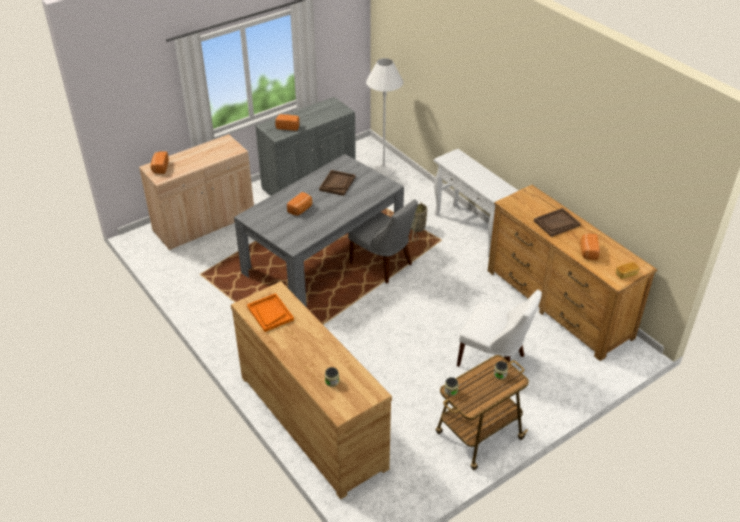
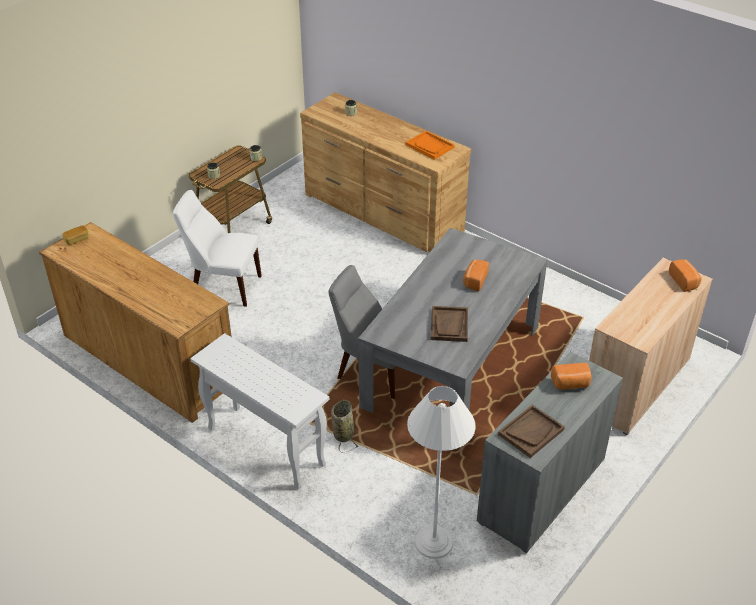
camera: 165 degrees right, 0 degrees up
(556, 223) = (148, 285): brown tray -> brown tray (531, 432)
(588, 252) = (115, 257): bread -> none

